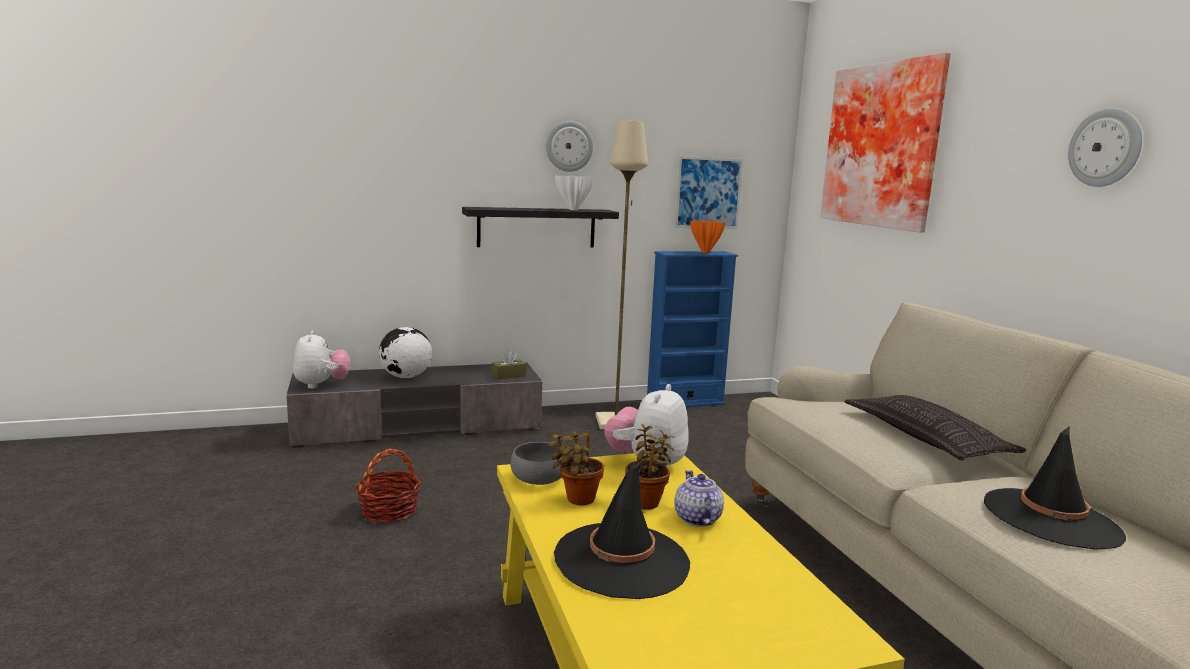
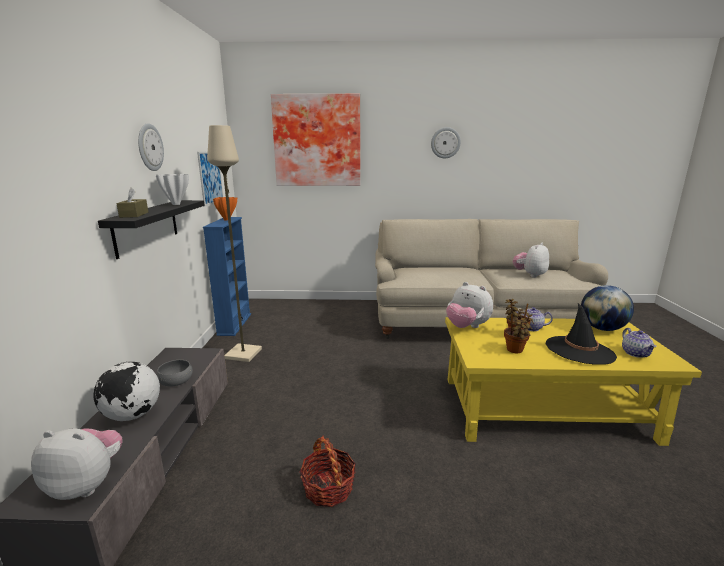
camera: 70 degrees left, 5 degrees up
(508, 375) = (193, 360): brown tissue box -> brown tissue box (134, 215)
(538, 478) = (487, 357): grey bowl -> grey bowl (176, 381)
(655, 630) = (636, 353): none -> teapot
(780, 606) = (602, 328): none -> globe
(926, 437) = (452, 271): pillow -> none
(1051, 519) = (530, 275): black hat -> plush toy

